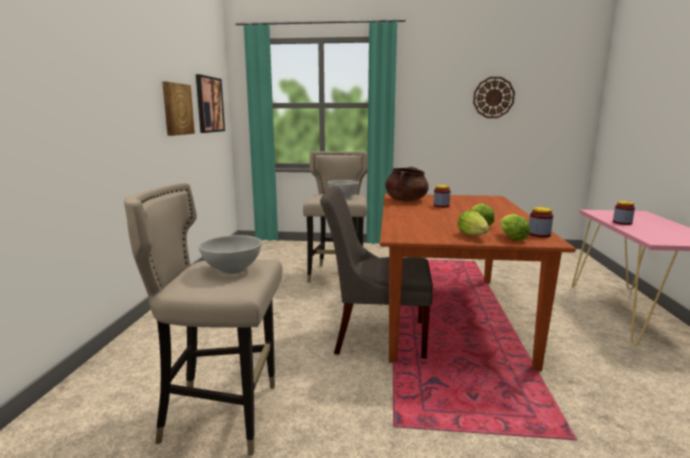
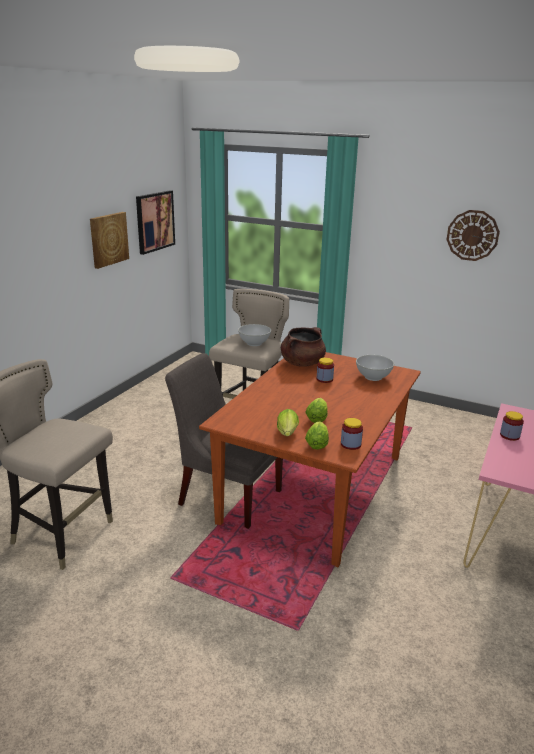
camera: 20 degrees right, 10 degrees up
(232, 269) = (62, 435): white bowl -> white bowl (373, 377)

